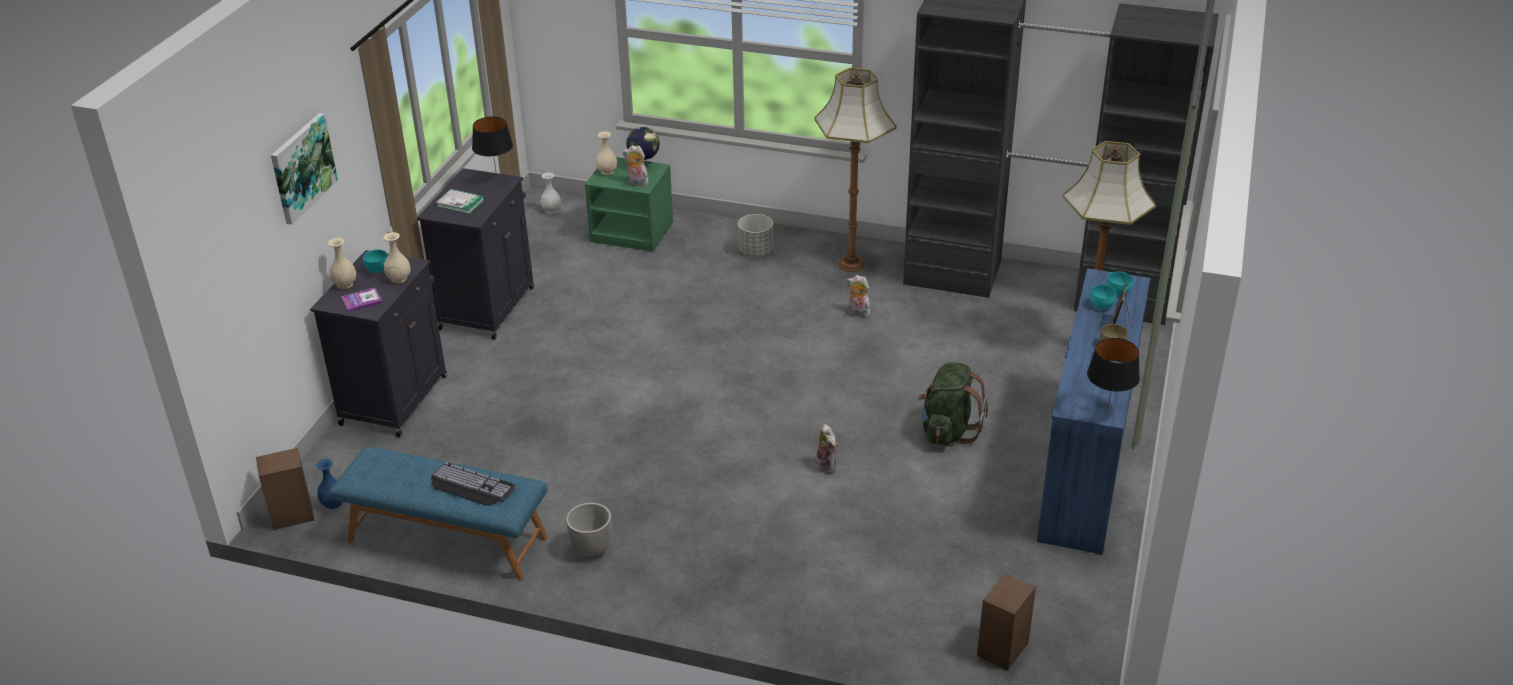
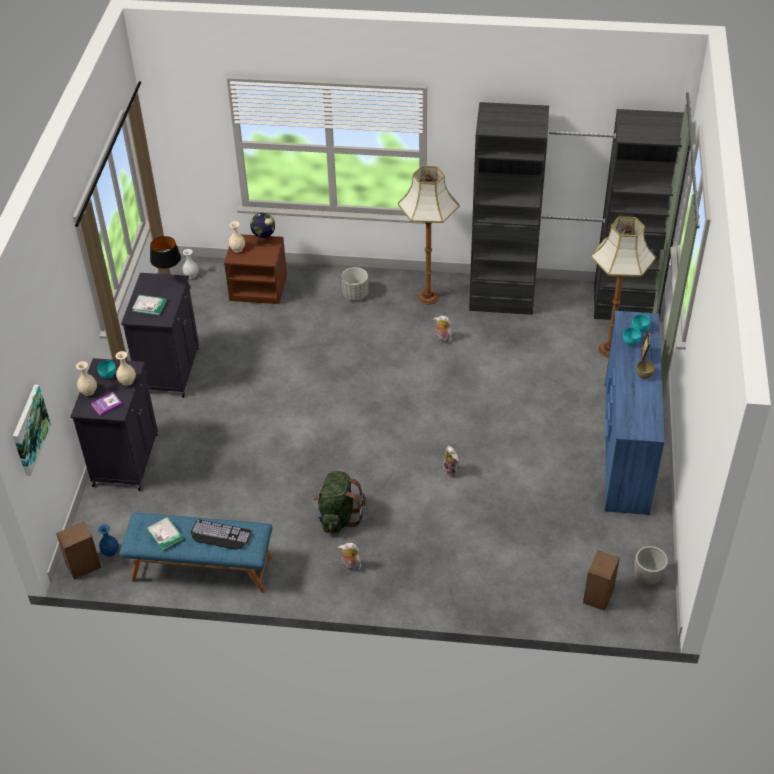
camera: 10 degrees left, 10 degrees up
(302, 167) = (55, 321): picture -> picture (29, 430)
(397, 475) = (165, 534): none -> book
(592, 550) = (306, 562): planter -> planter (648, 577)
(633, 232) = (259, 288): green nightstand -> brown nightstand
(636, 183) = (263, 257): plush toy -> plush toy (350, 567)
(948, 431) = (527, 431): green backpack -> green backpack (338, 517)
(1108, 412) = (652, 430): black table lamp -> none

